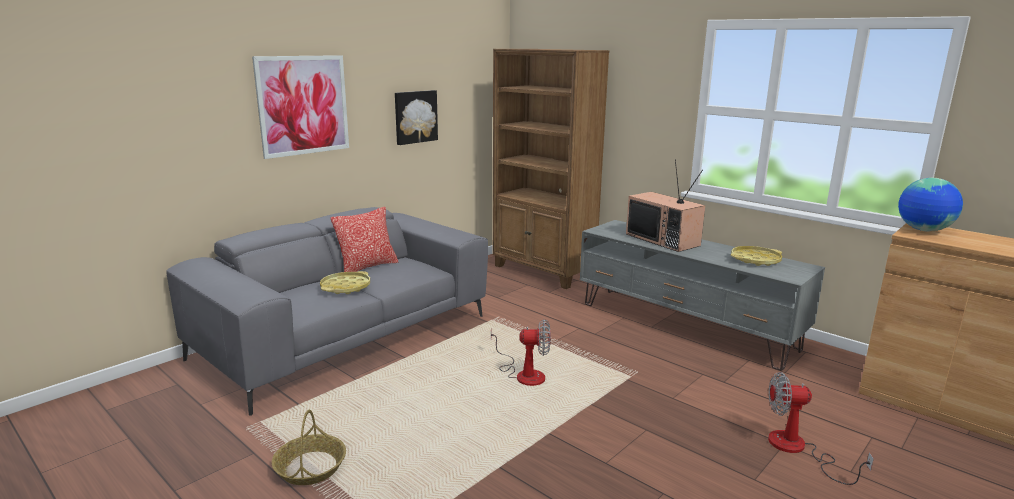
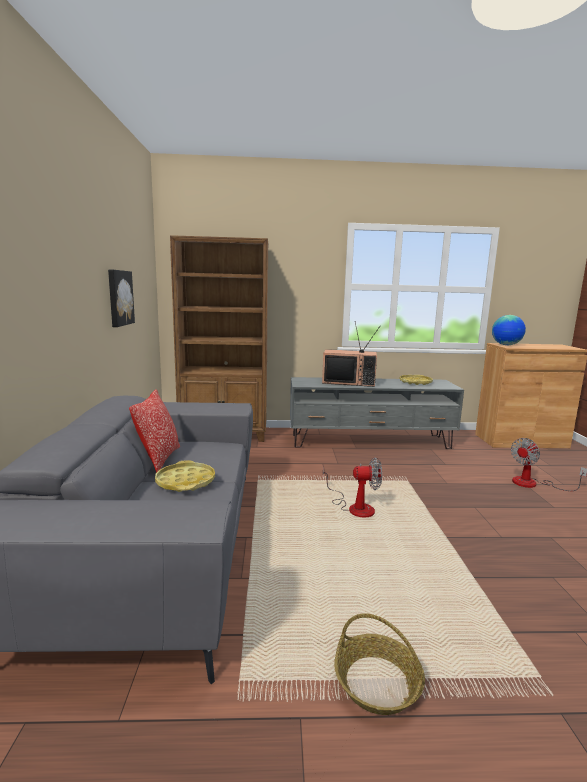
camera: 45 degrees left, 5 degrees down
(303, 105) = (52, 273): picture -> none
(524, 374) = (354, 507): fan -> fan turned 45 degrees clockwise

